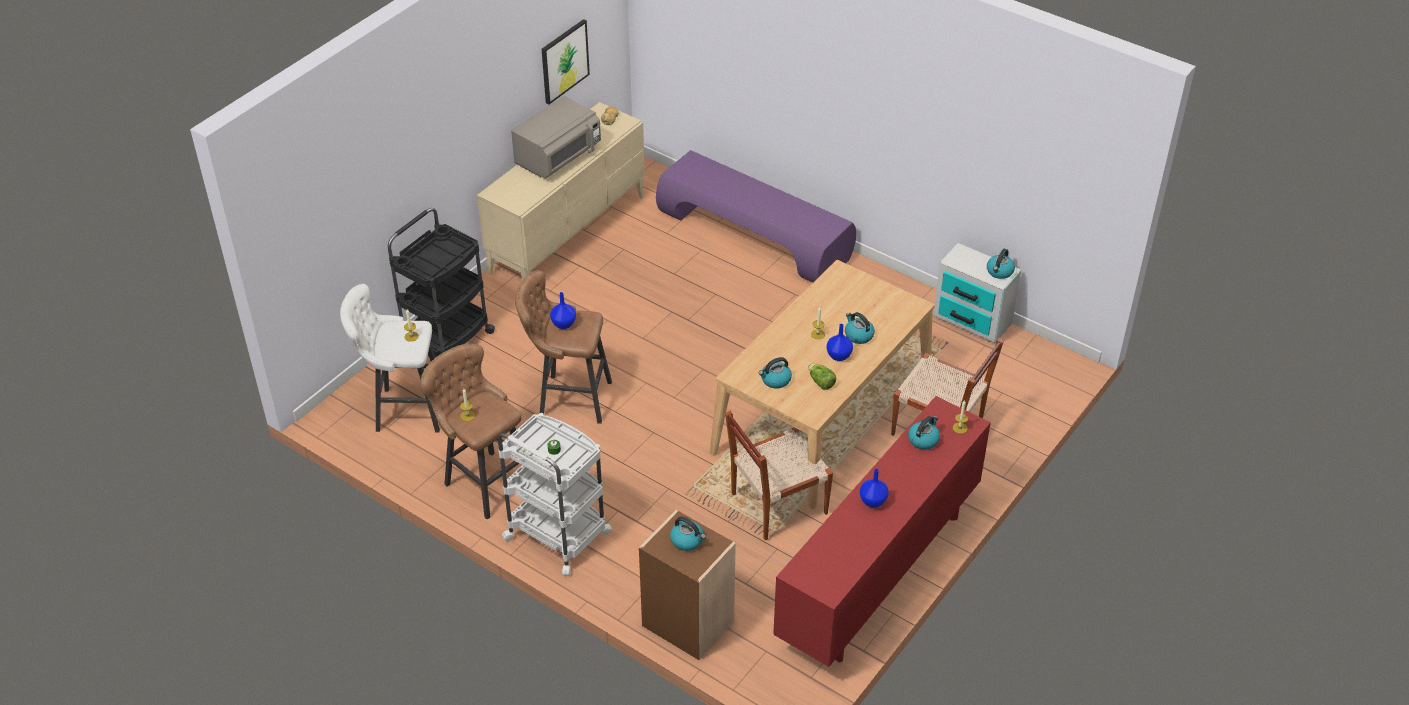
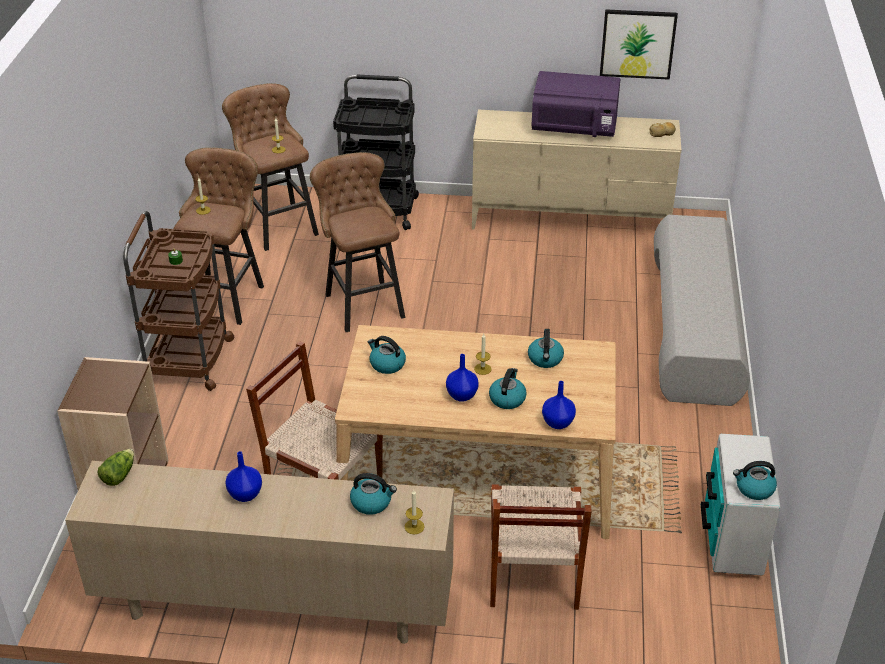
camera: 60 degrees right, 5 degrees down
(401, 410) = (276, 223): white stool -> brown stool
(558, 157) = (574, 128): grey microwave -> purple microwave
(558, 535) = (189, 362): white cart -> brown cart
(564, 324) = (360, 216): blue vase -> blue vase (557, 423)
(687, 540) = (110, 383): kettle -> kettle (545, 359)
(754, 235) = (695, 327): purple bench -> grey bench
(821, 382) = (410, 396): lettuce -> lettuce (118, 475)
(879, 575) = (274, 606): red cabinet -> beige cabinet

